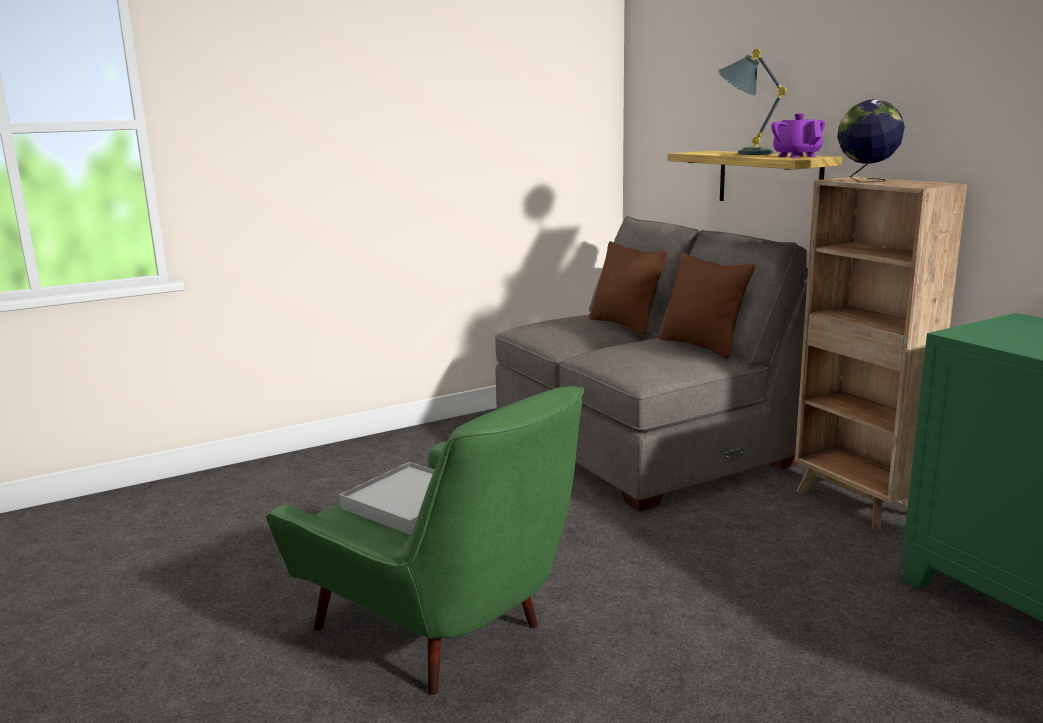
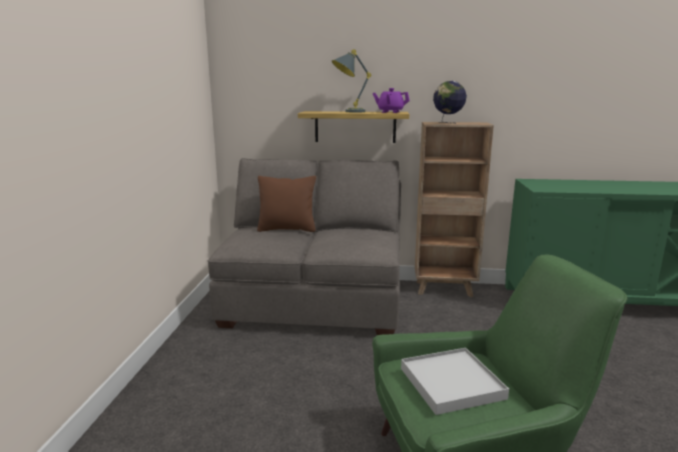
camera: 55 degrees left, 0 degrees up
(701, 346) = (360, 229): brown pillow -> none

